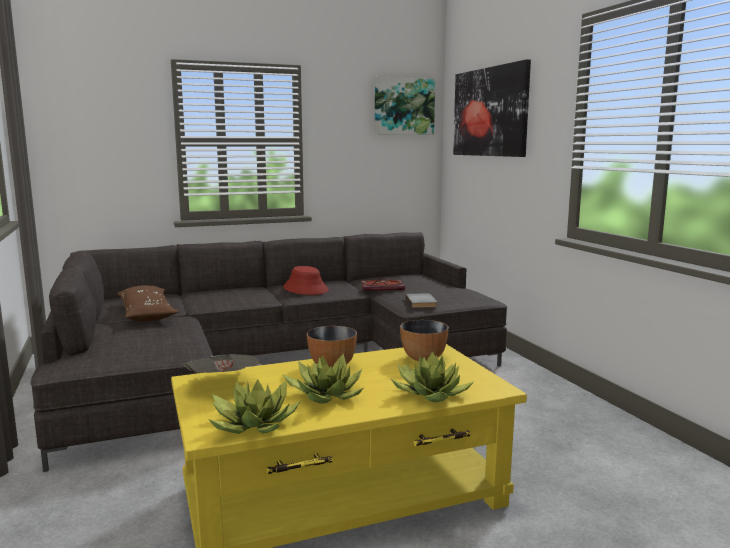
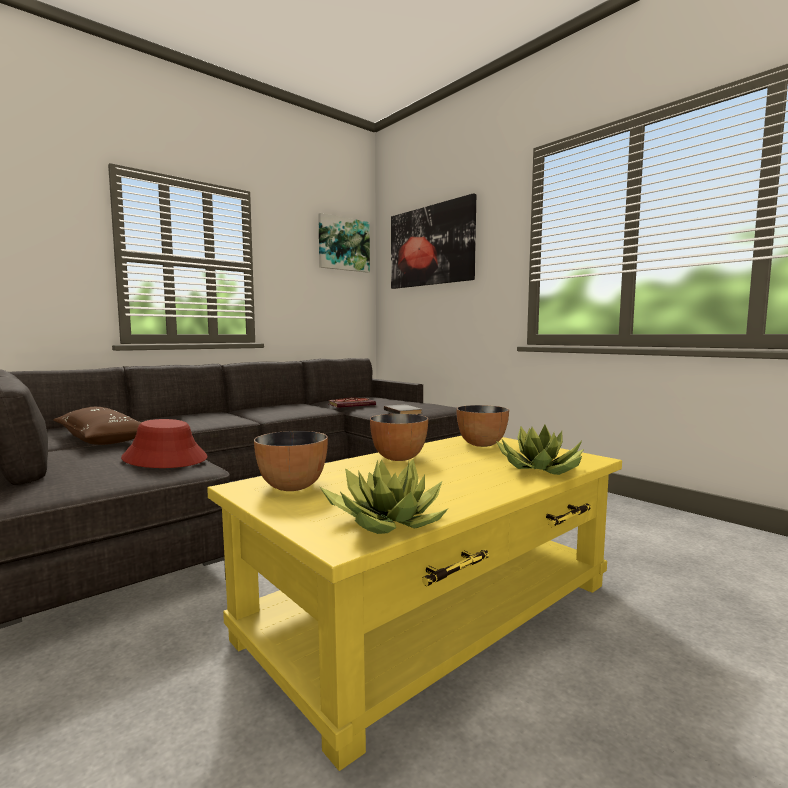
camera: 20 degrees left, 5 degrees down
(224, 384) = (292, 486): newspaper -> bowl
(305, 289) = (275, 410): red hat -> red hat (165, 458)
(326, 396) = (433, 483): potted plant -> none

